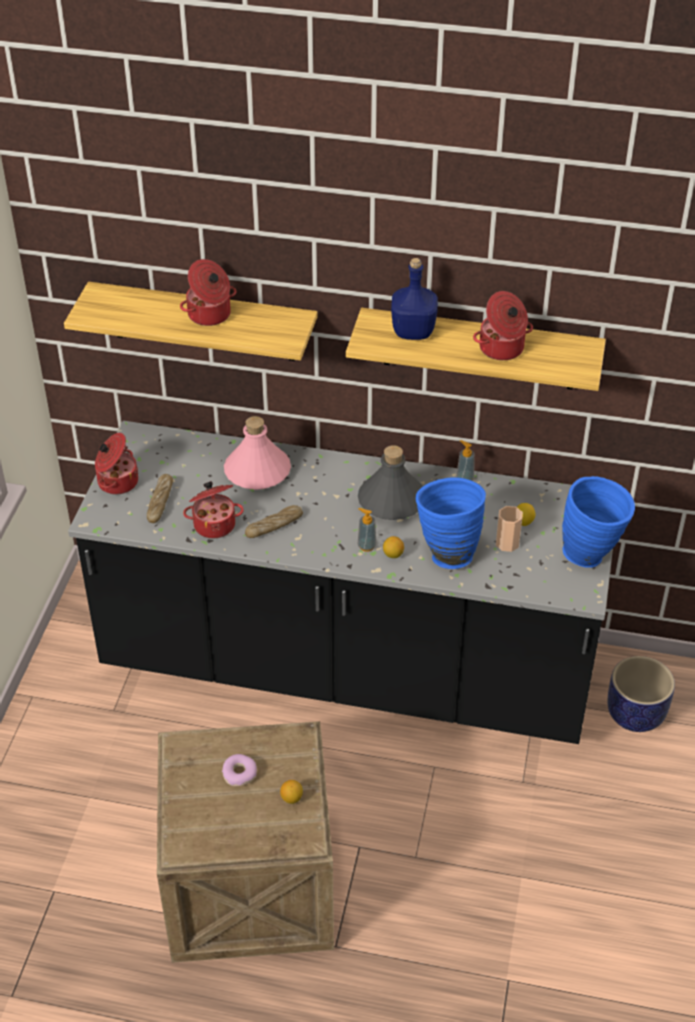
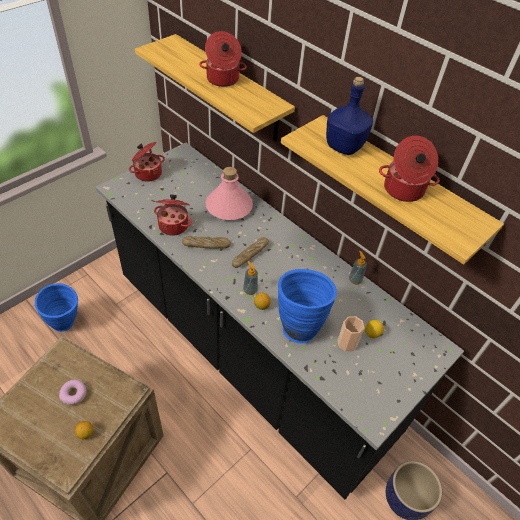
camera: 30 degrees right, 5 degrees up
(160, 502) = (158, 196): bread -> bread (250, 255)
(391, 501) = (293, 269): grey bottle -> none
(592, 555) = (405, 390): blue vase -> blue vase (67, 325)

